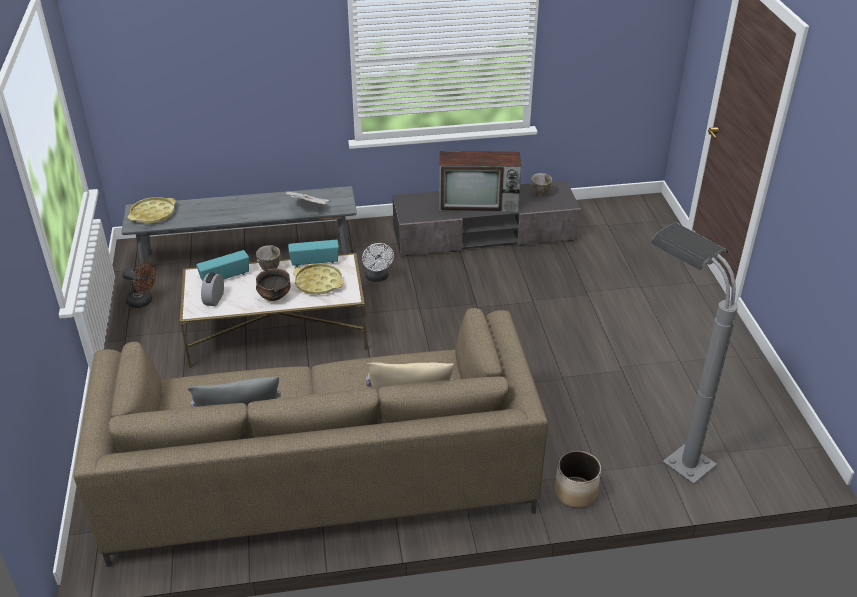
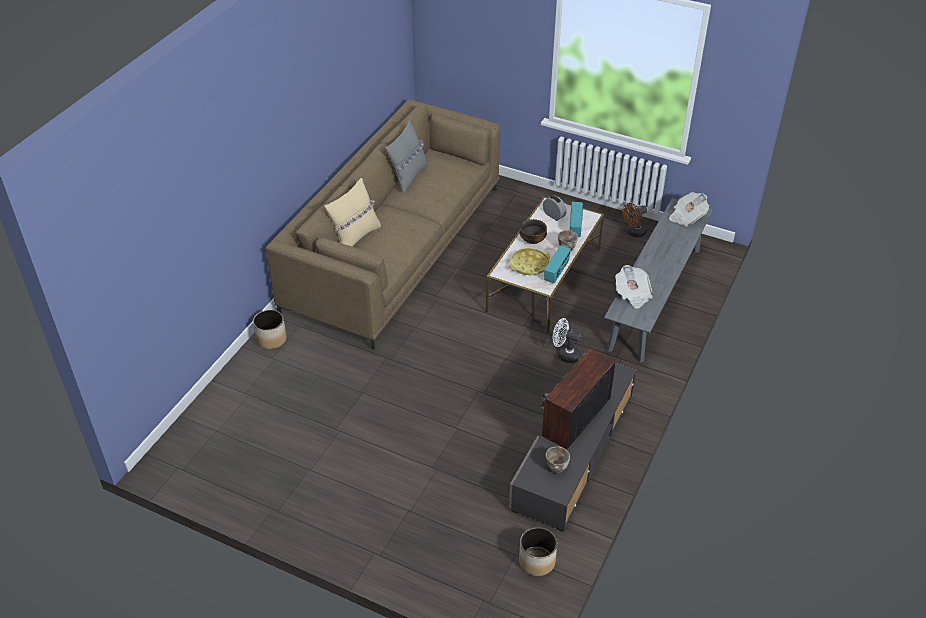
camera: 125 degrees right, 5 degrees up
(153, 214) = (687, 217): yellow tray -> newspaper
(600, 214) = (536, 561): none -> planter
(666, 451) = (251, 400): grey floor lamp -> none

